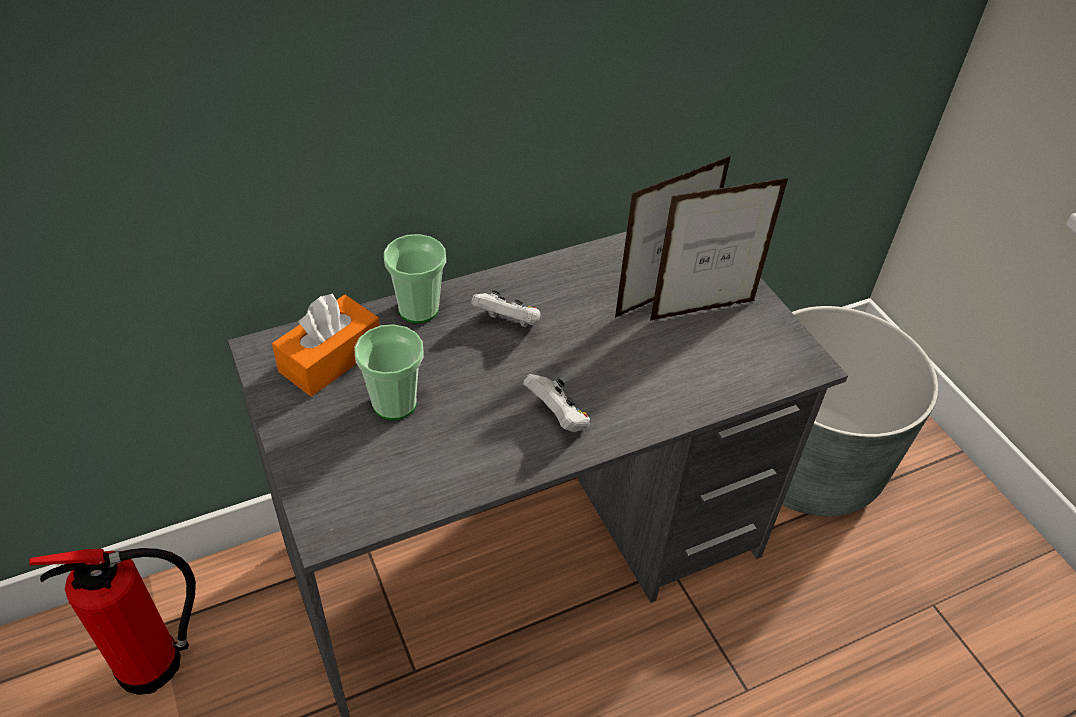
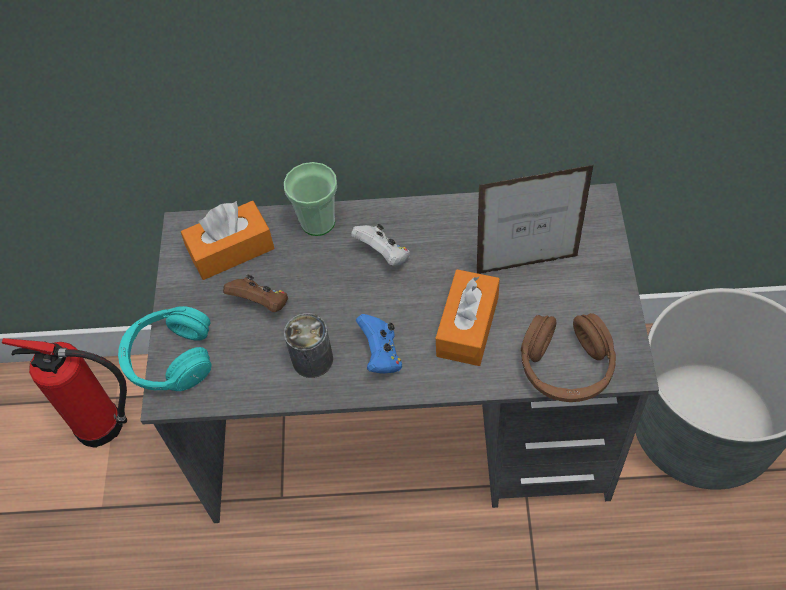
camera: 30 degrees right, 10 degrees up
(310, 489) = (170, 358): none -> turquoise headphones
(394, 403) = (261, 303): cup -> brown game controller
(483, 443) = (312, 359): none -> can
(557, 417) = (381, 354): white game controller -> blue game controller
(633, 367) = (467, 326): none -> orange tissue box
(703, 310) = (559, 288): picture frame -> none
(752, 378) = (566, 367): none -> brown headphones

